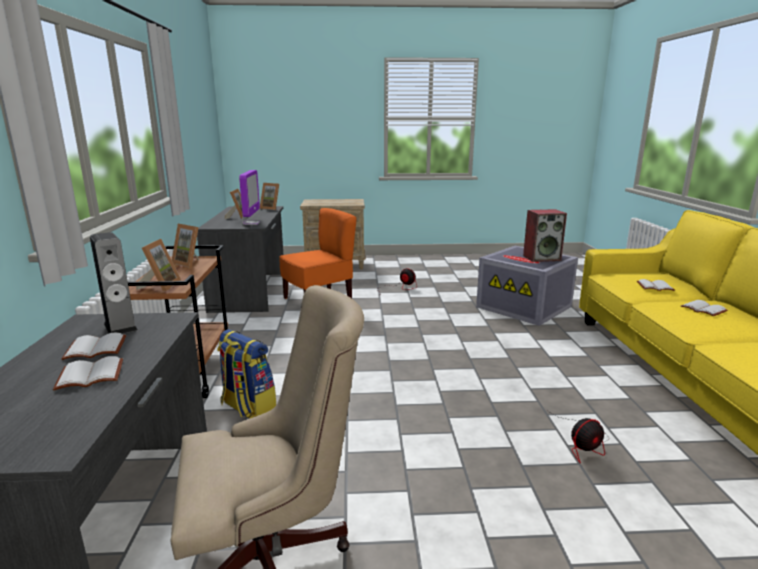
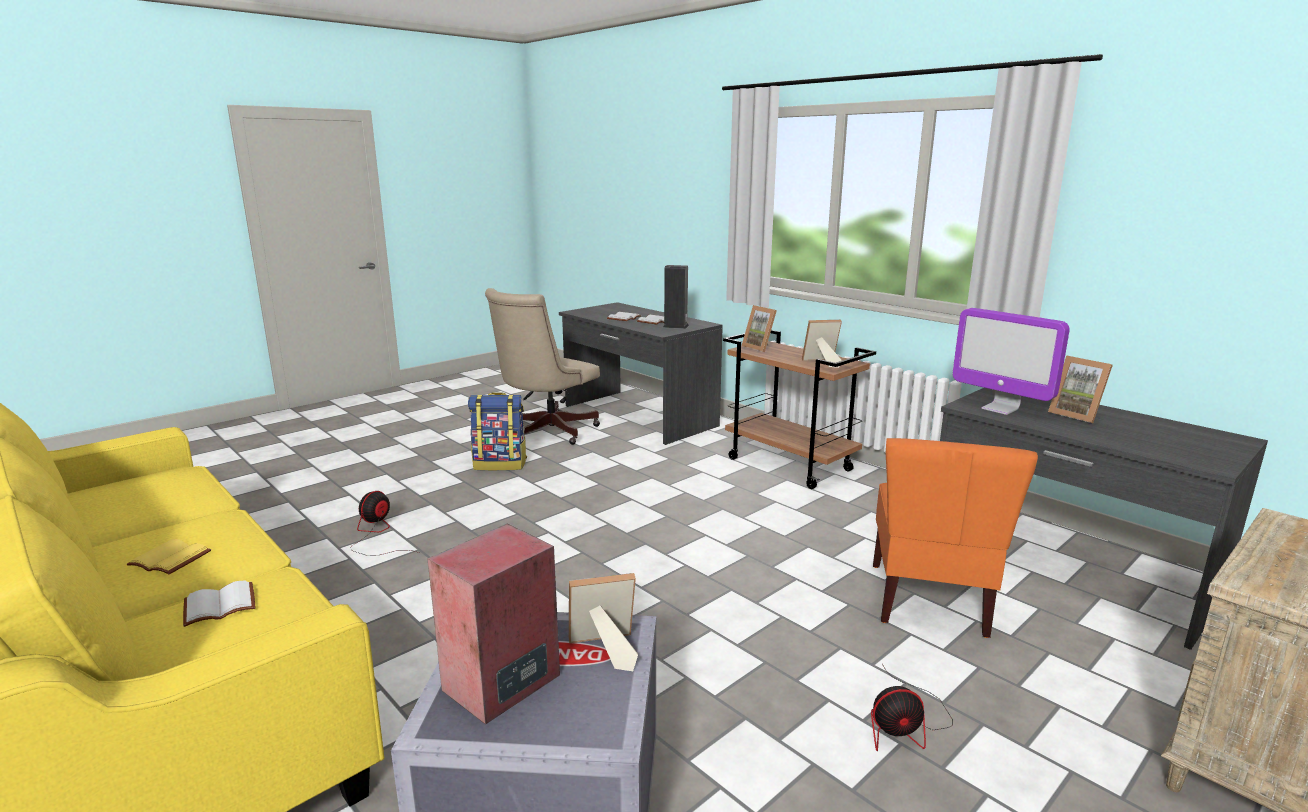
camera: 140 degrees right, 0 degrees up
(247, 407) = (688, 464): backpack -> backpack (500, 464)
(271, 208) = (1189, 458): picture frame -> picture frame (603, 651)
(704, 309) = (167, 560): white book -> yellow book

